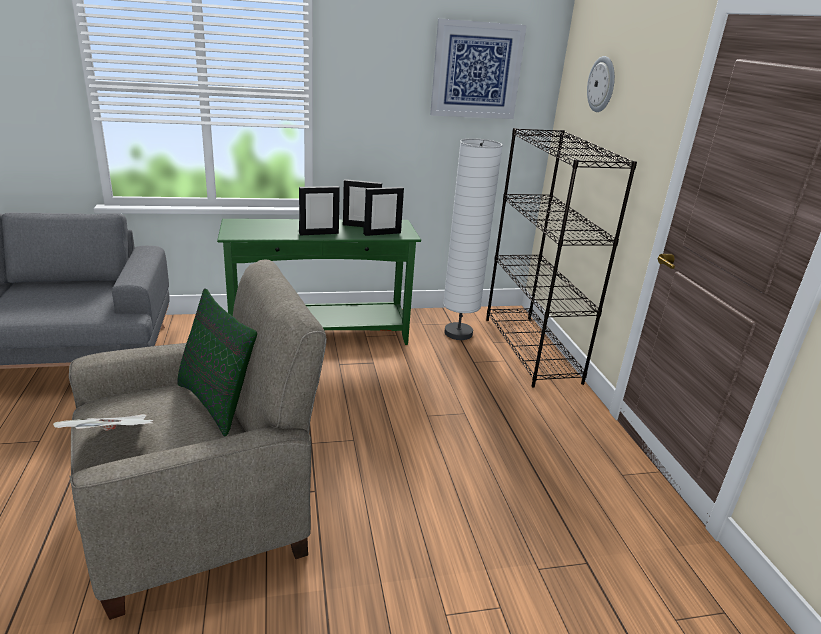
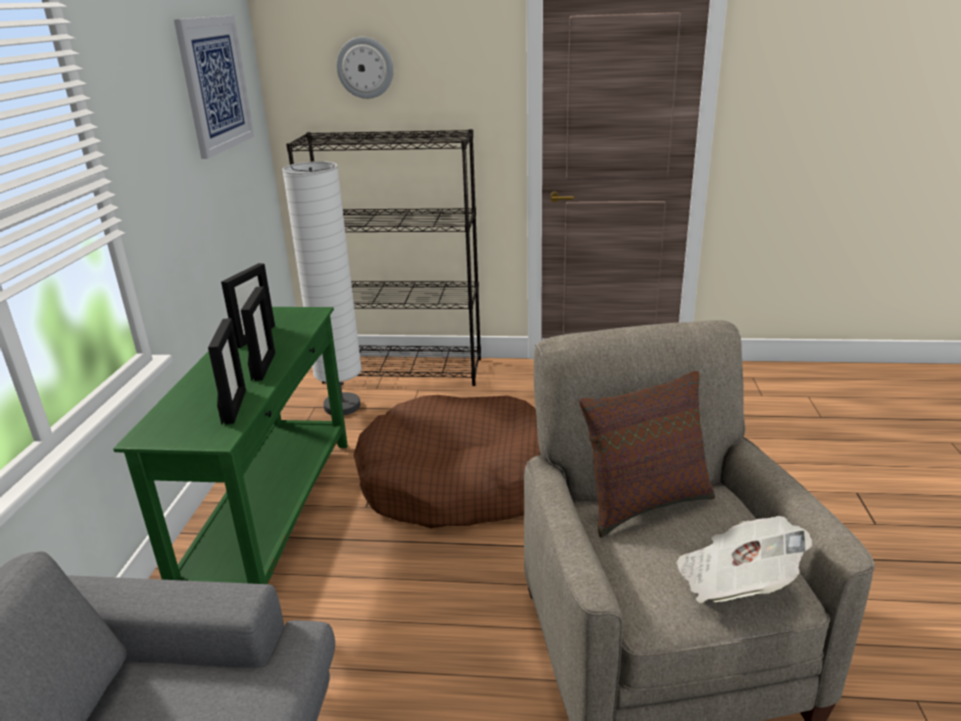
camera: 70 degrees left, 0 degrees up
(216, 404) = (646, 505): green pillow -> brown pillow
(382, 233) = (295, 326): picture frame -> picture frame (234, 406)
(382, 397) = (457, 481): none -> brown dog bed

